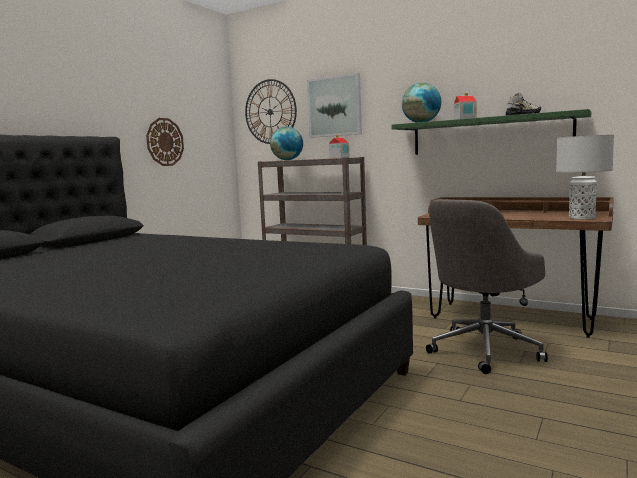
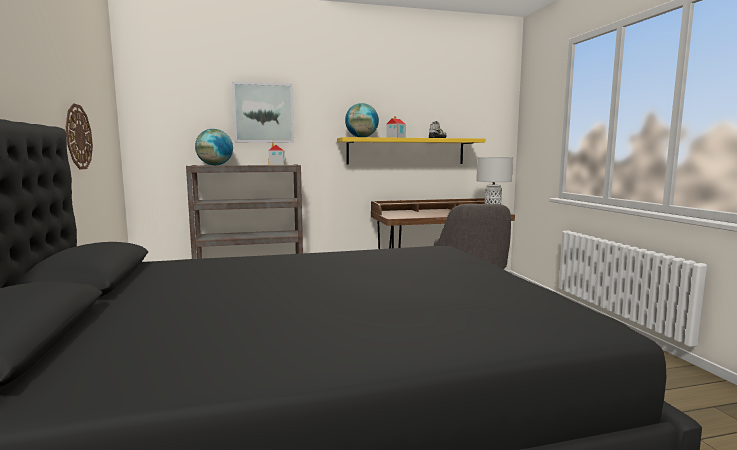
camera: 45 degrees left, 0 degrees up
(270, 111) = (177, 109): wall clock -> none
(489, 135) = (406, 151): green shelf -> yellow shelf

